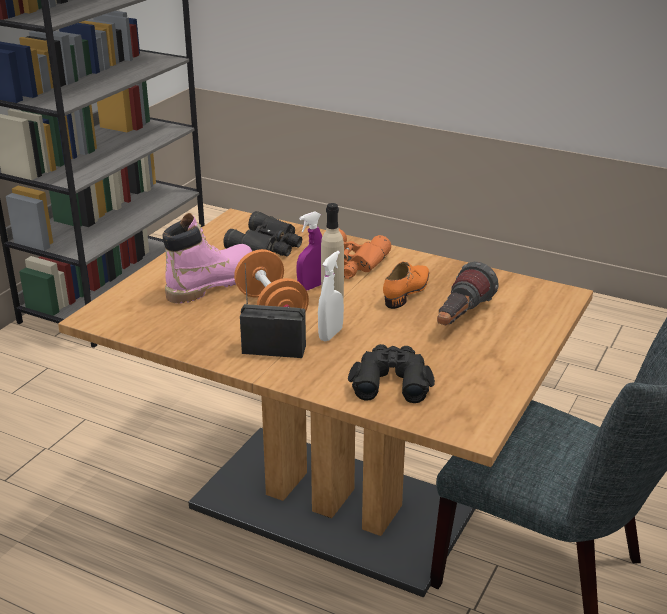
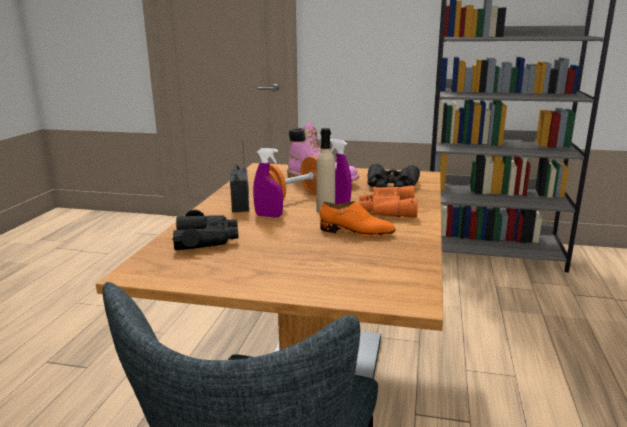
camera: 75 degrees right, 10 degrees down
(330, 334) = (269, 216): white spray bottle -> purple spray bottle
(460, 318) = (321, 255): flashlight -> none

